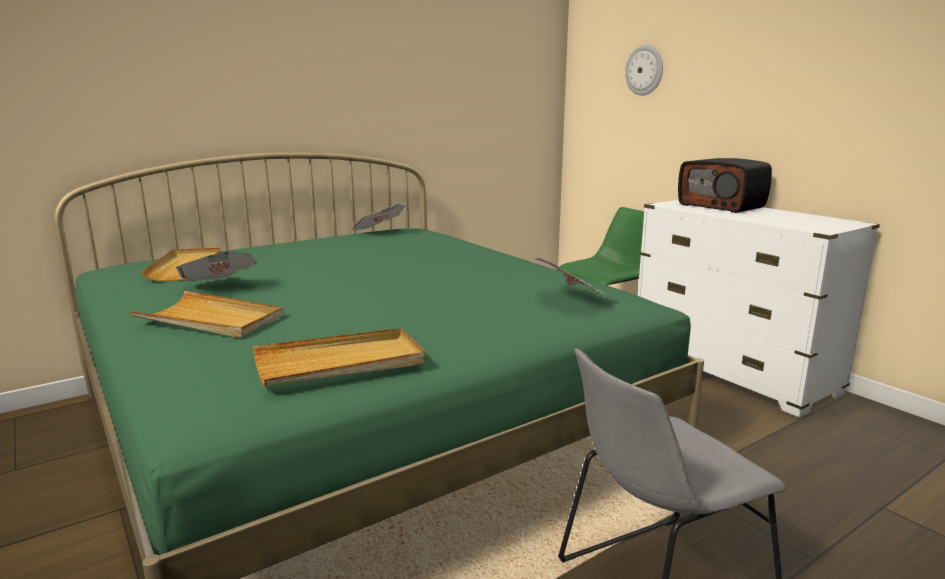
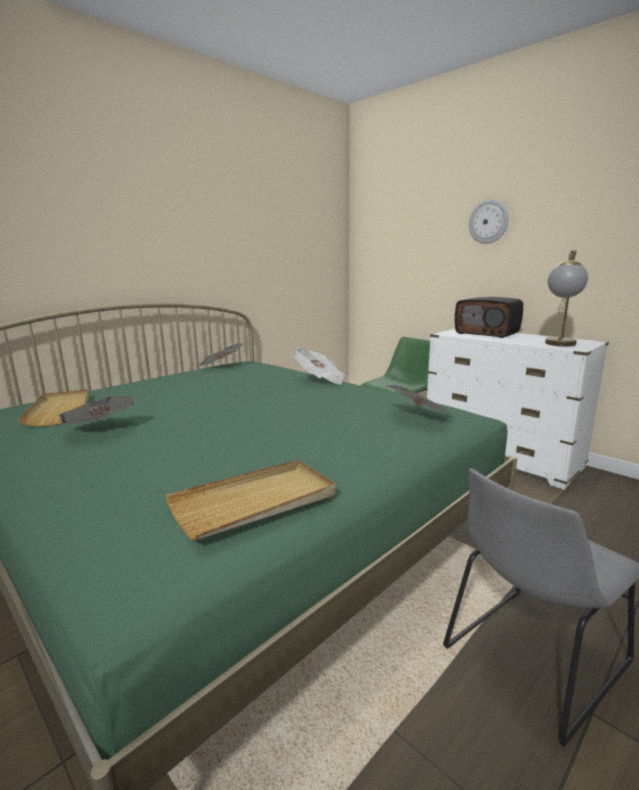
camera: 10 degrees left, 0 degrees up
(210, 319) = (104, 464): beige tray -> none
(486, 253) = (321, 380): none -> newspaper
(644, 70) = (415, 232): wall clock -> wall clock (489, 222)
(802, 225) = (559, 345): none -> table lamp

